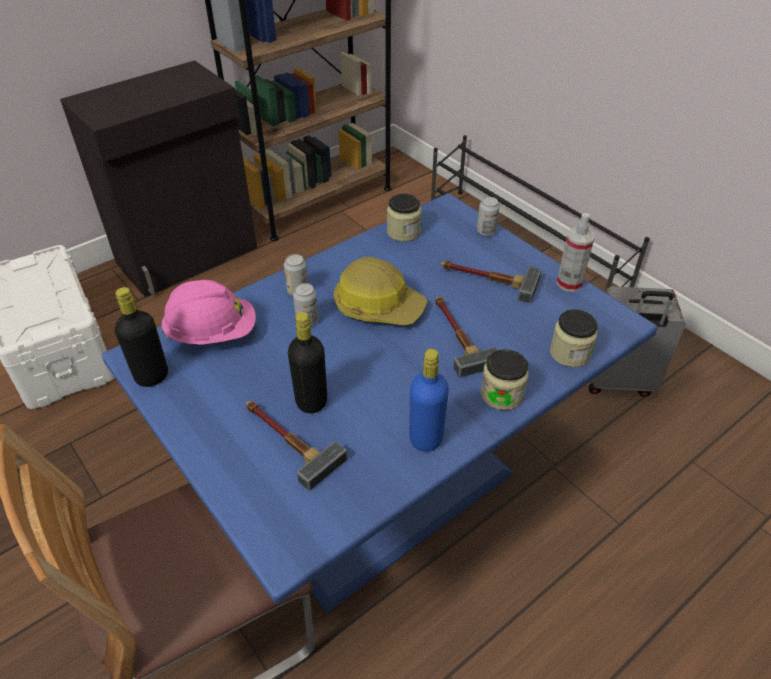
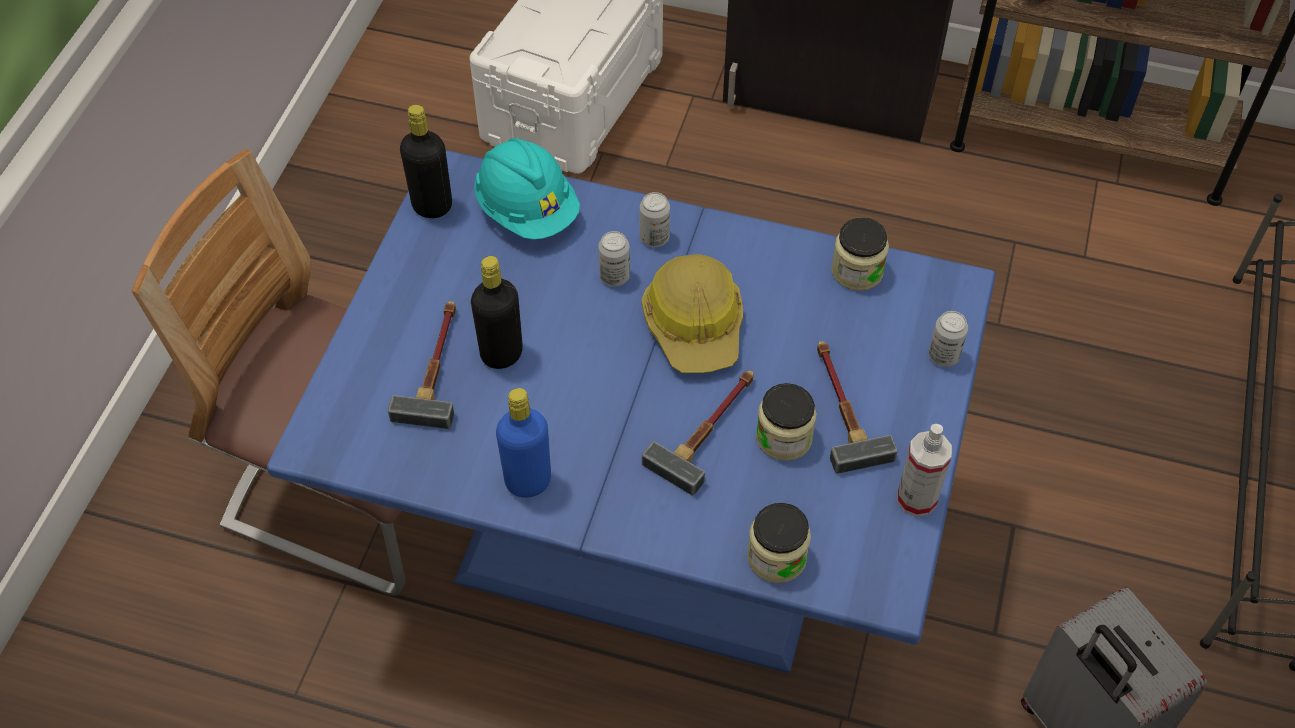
camera: 55 degrees right, 10 degrees up
(212, 333) = (527, 210): pink hard hat -> turquoise hard hat
(501, 394) = (648, 519): jar -> jar (784, 438)

